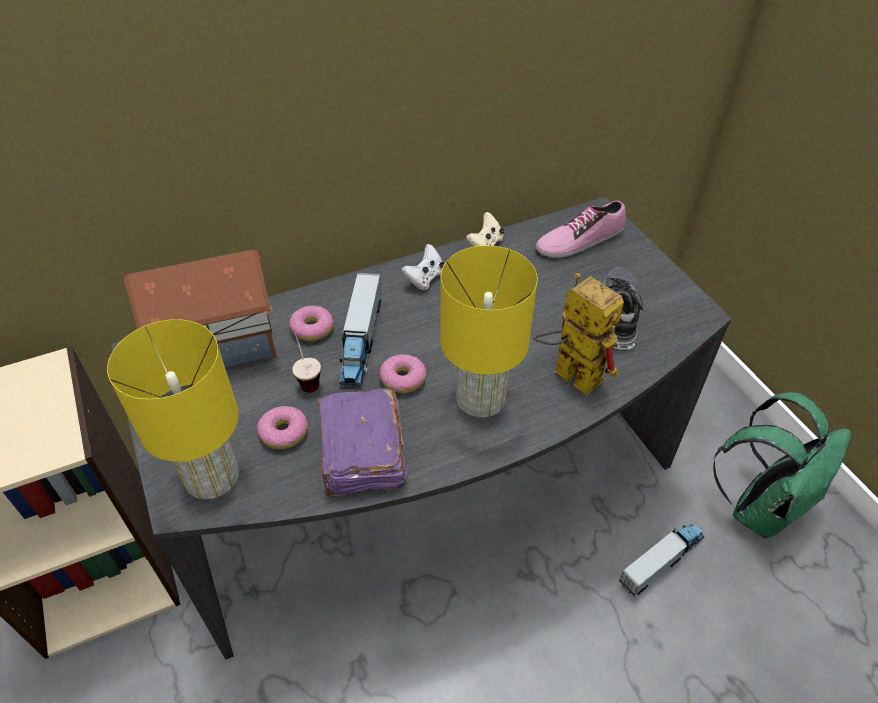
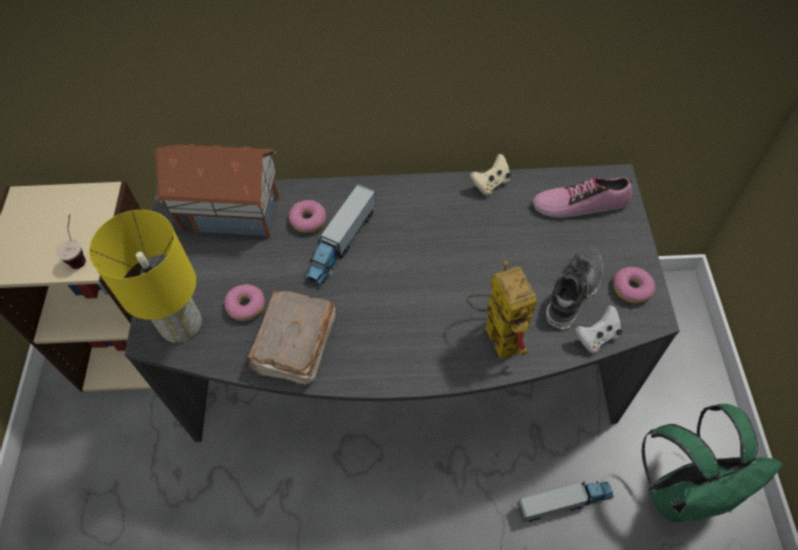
camera: 25 degrees right, 10 degrees up
(307, 377) = (284, 264): cup -> cup (80, 254)
(361, 454) = (294, 346): purple book -> brown book
(403, 379) = (357, 291): donut -> donut (632, 289)
(425, 278) = (421, 201): white game controller -> white game controller (597, 337)
(482, 398) = (411, 331): yellow table lamp -> none

